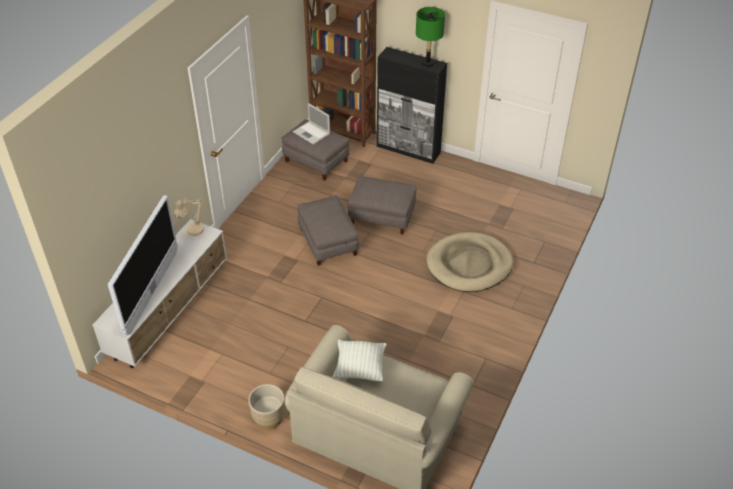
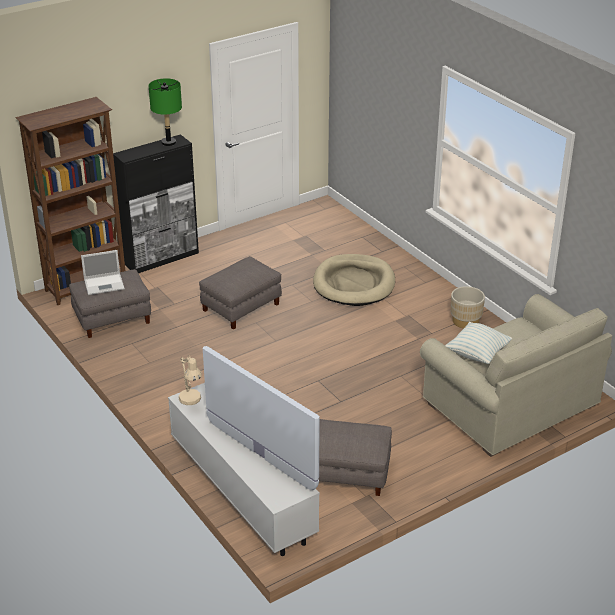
camera: 60 degrees left, 10 degrees down
(268, 418) = (448, 465): beige planter -> beige planter (465, 321)
(327, 242) = (243, 351): grey ottoman -> grey ottoman (345, 473)

